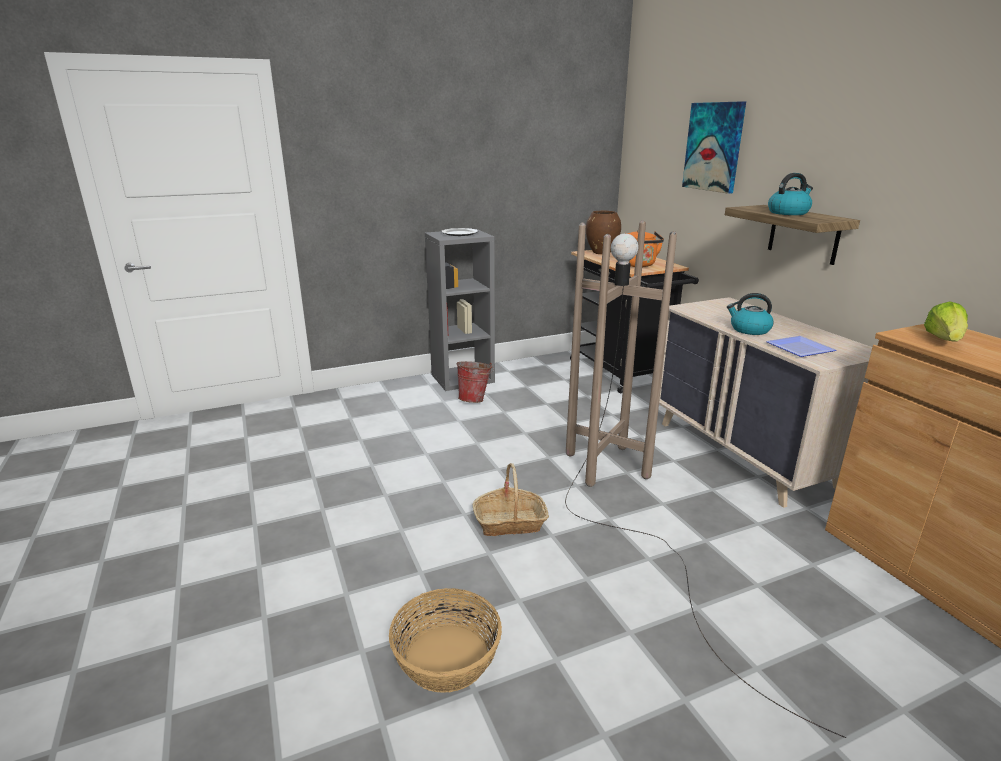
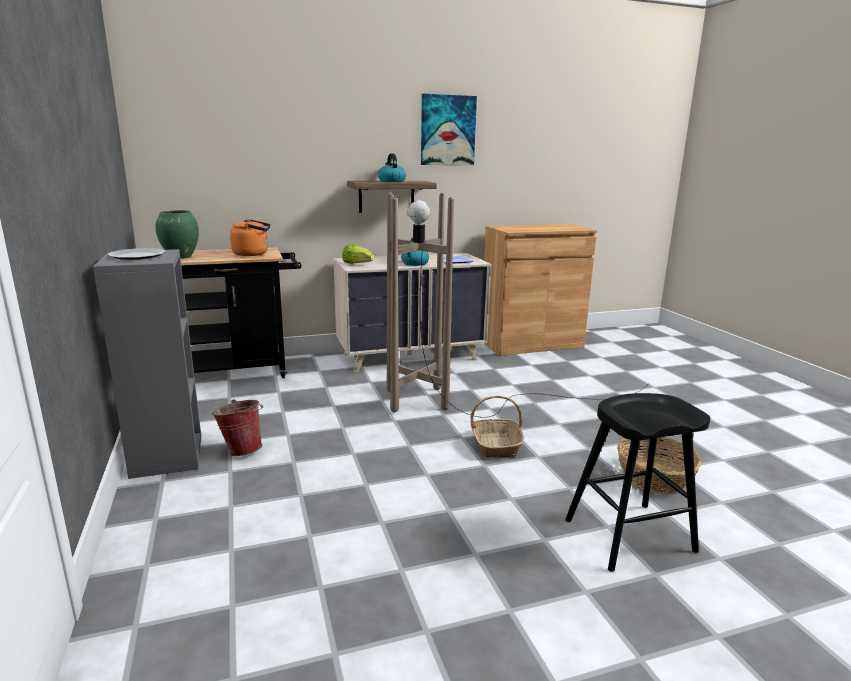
camera: 85 degrees left, 5 degrees down
(327, 607) = (629, 536): none -> black stool
(601, 252) = (181, 257): brown vase -> green vase
(714, 147) = (280, 138): picture -> picture (447, 130)
(944, 340) = (518, 229): lettuce -> lettuce (357, 264)

